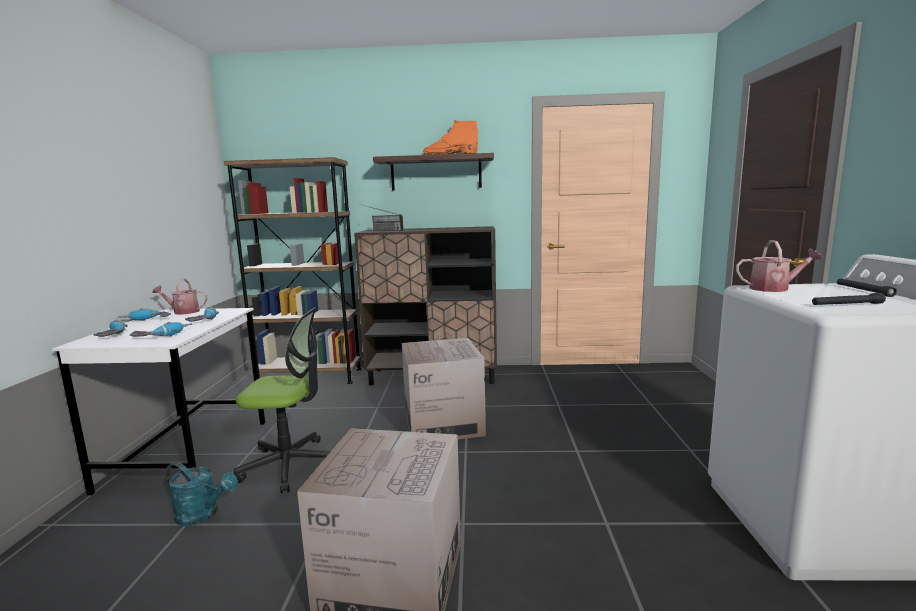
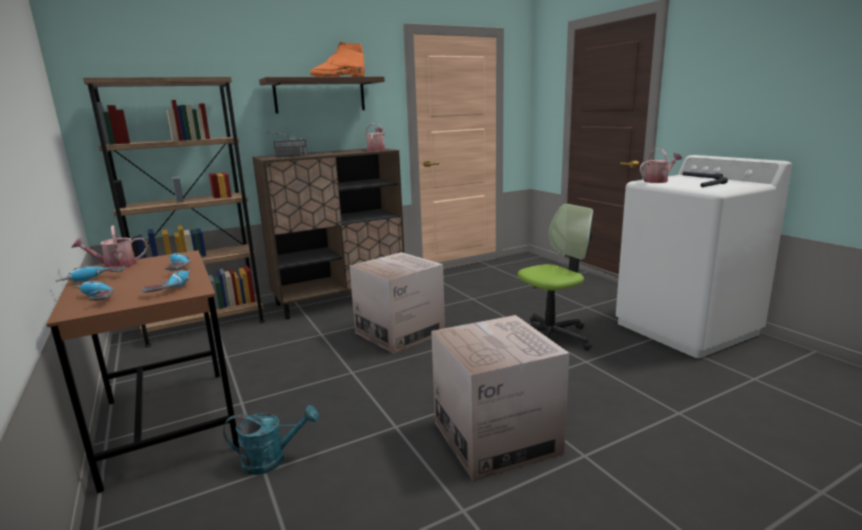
camera: 30 degrees left, 5 degrees up
(188, 454) = (168, 424): white desk -> brown desk
(290, 465) = (301, 398): office chair -> office chair (551, 337)
(475, 228) = (376, 150): none -> watering can

